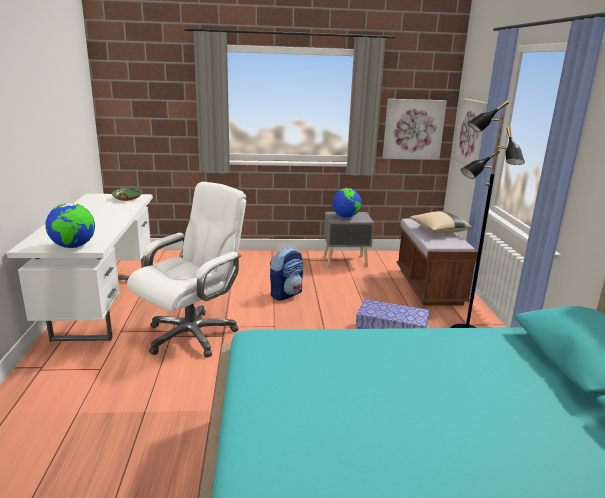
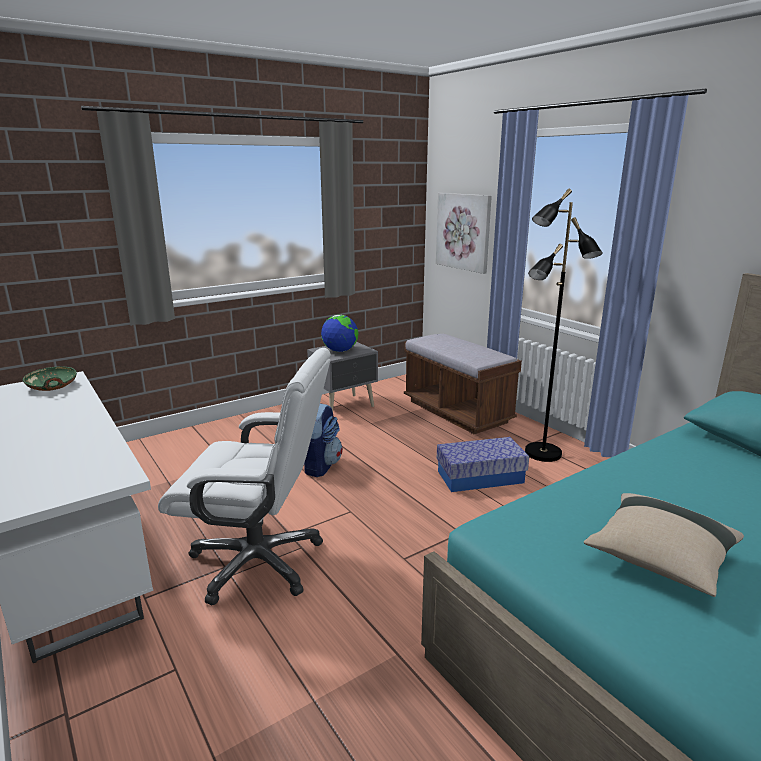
camera: 30 degrees left, 0 degrees up
(73, 247) = (82, 486): globe -> none
(192, 335) = (258, 561): white office chair -> white office chair turned 90 degrees clockwise
(413, 129) = (386, 233): picture -> none
(438, 231) = (462, 346): beige pillow -> beige pillow (659, 559)

